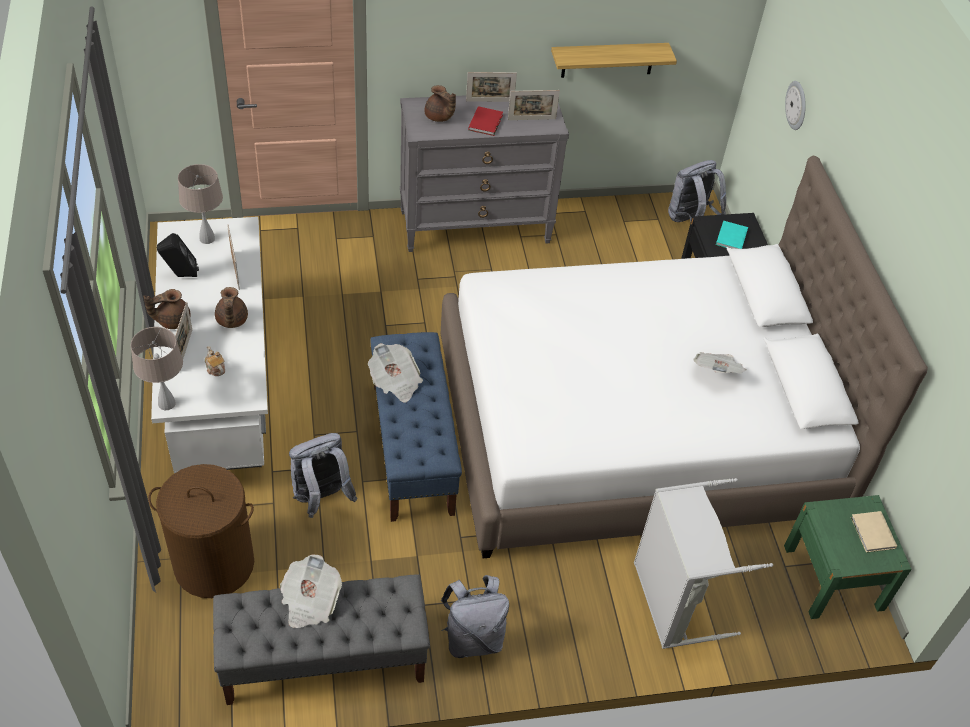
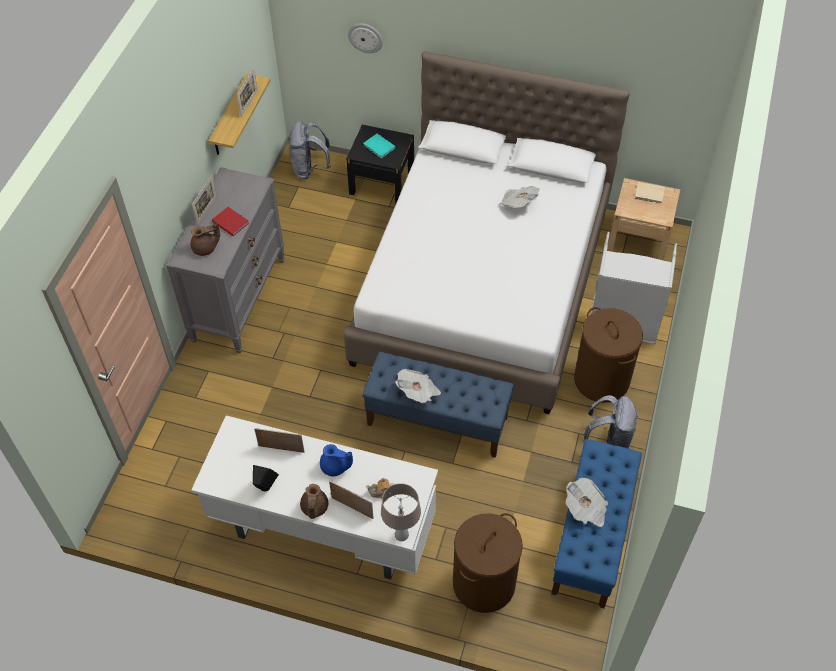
camera: 60 degrees left, 5 degrees up
(207, 239) = (232, 458): beige table lamp -> none
(231, 321) = (335, 467): brown teapot -> blue teapot
(321, 498) = (456, 494): grey backpack -> none
(323, 660) = (591, 537): grey bench -> blue bench
(531, 119) = (244, 193): picture frame -> picture frame (249, 103)
(567, 601) = (601, 379): none -> brown laundry basket
(833, 577) = (639, 237): green nightstand -> beige nightstand

